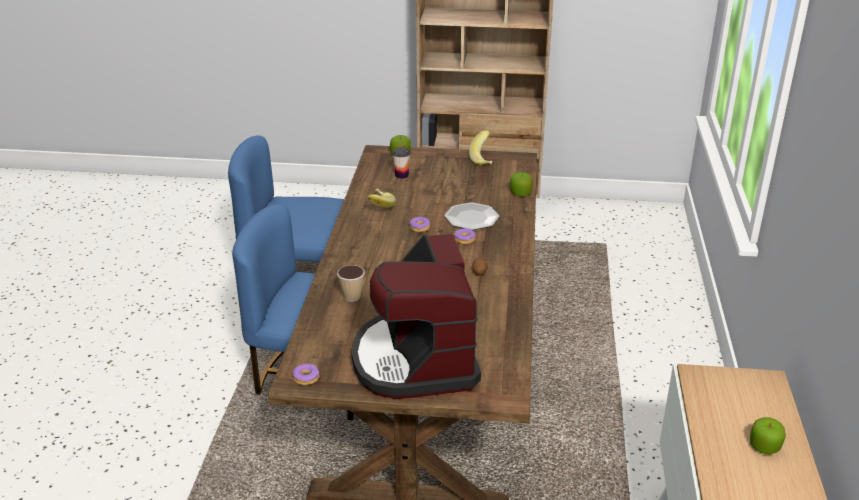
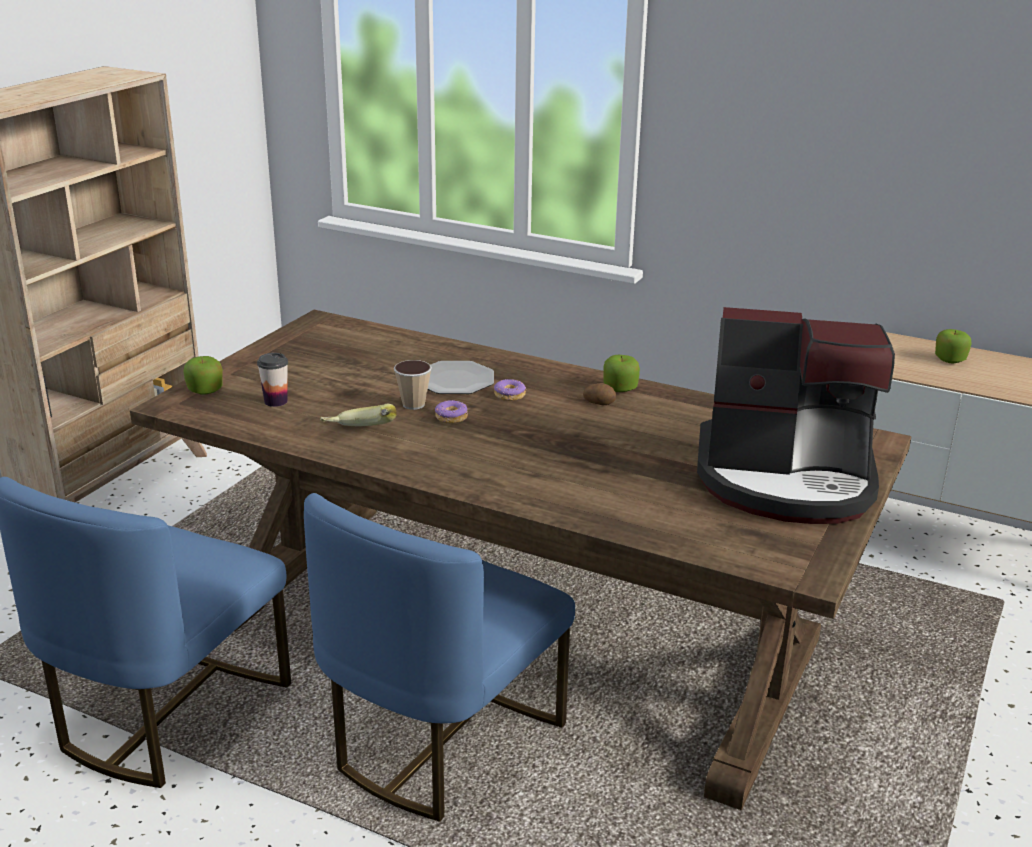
camera: 70 degrees left, 5 degrees down
(306, 378) = (804, 564): donut -> none
(352, 297) = (609, 497): cup -> cup (413, 404)
(484, 159) = (294, 340): banana -> none
(520, 193) = (417, 340): apple -> apple (620, 388)

